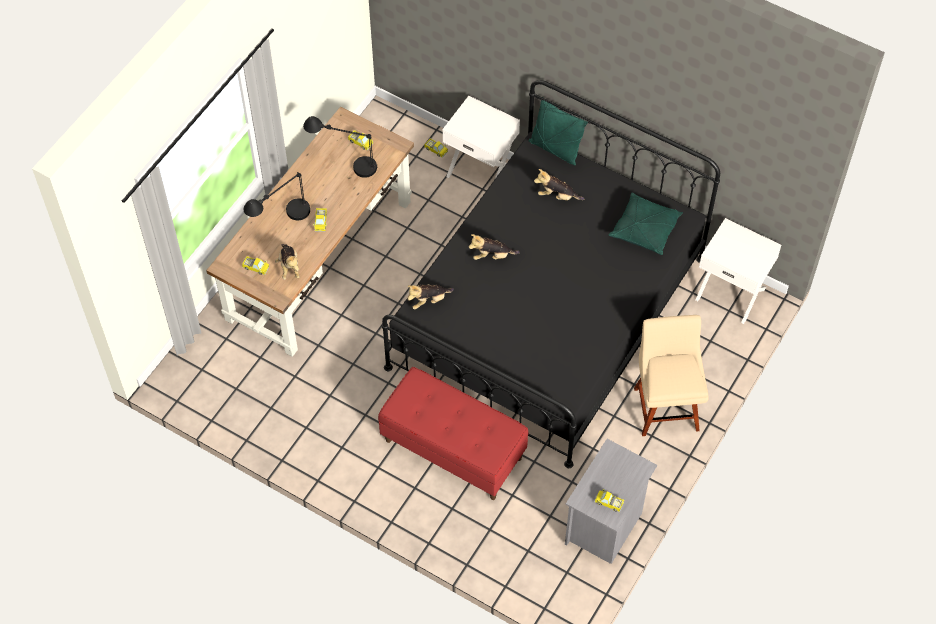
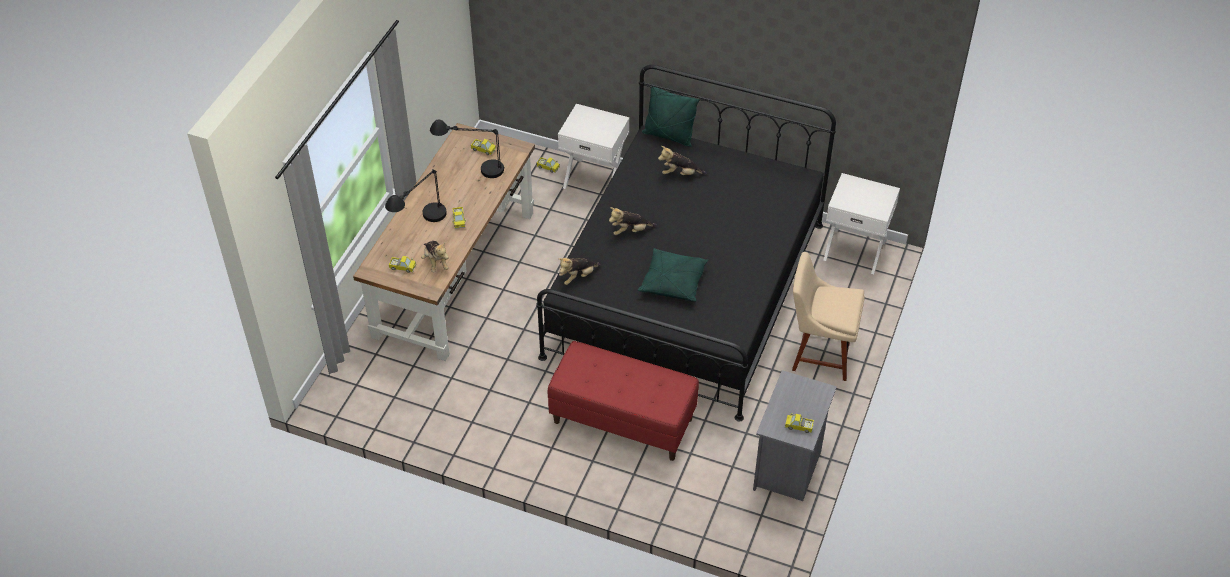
camera: 10 degrees left, 10 degrees down
(645, 229) = (770, 191): green pillow -> green pillow (673, 282)
(665, 405) = (819, 353): beige chair -> beige chair turned 60 degrees counterclockwise

